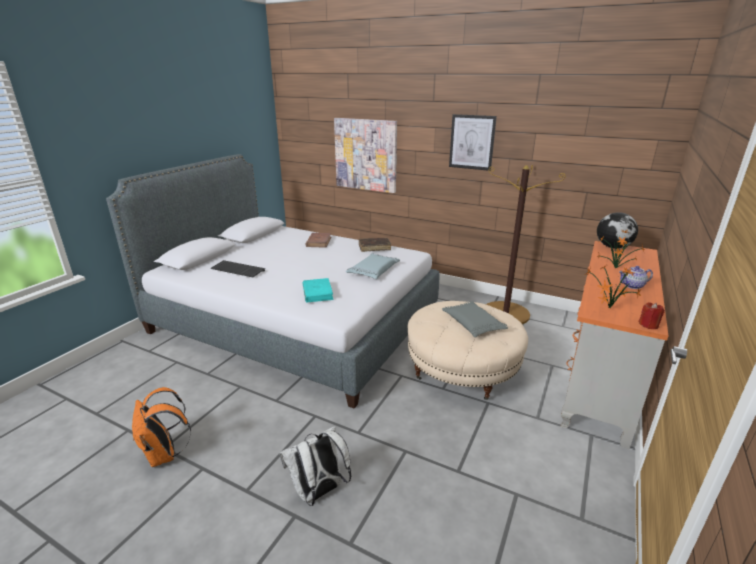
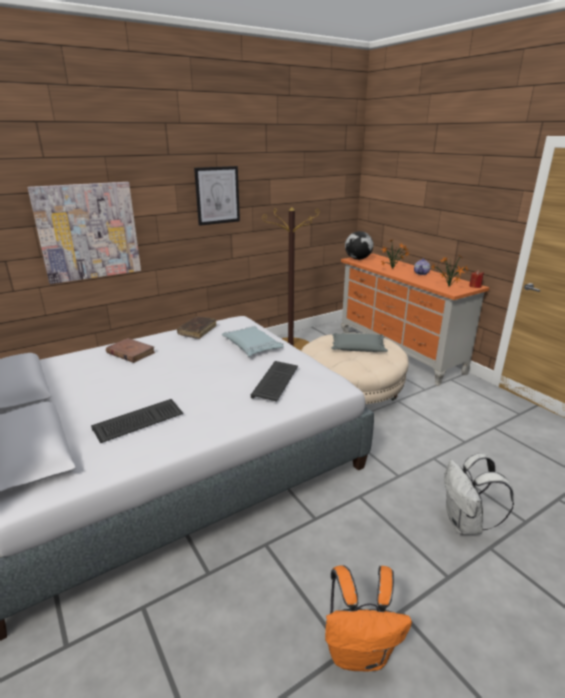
camera: 60 degrees left, 0 degrees up
(317, 292) = (276, 382): turquoise book -> keyboard

